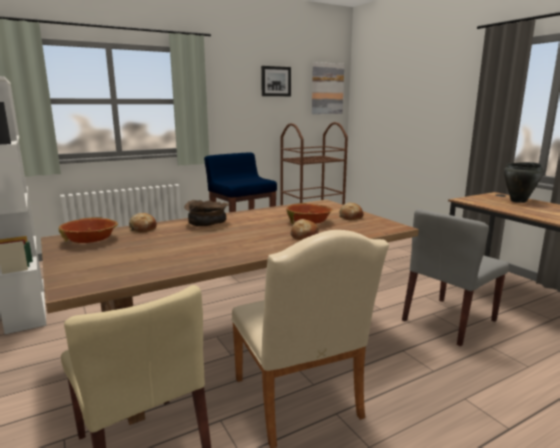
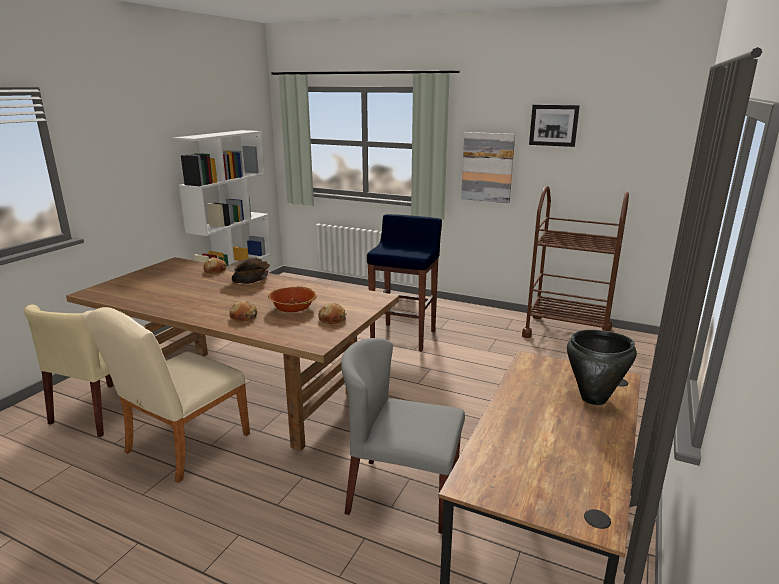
camera: 55 degrees right, 5 degrees up
(90, 240) = (177, 268): bowl -> none
(327, 89) = (647, 137): picture -> picture (487, 167)

